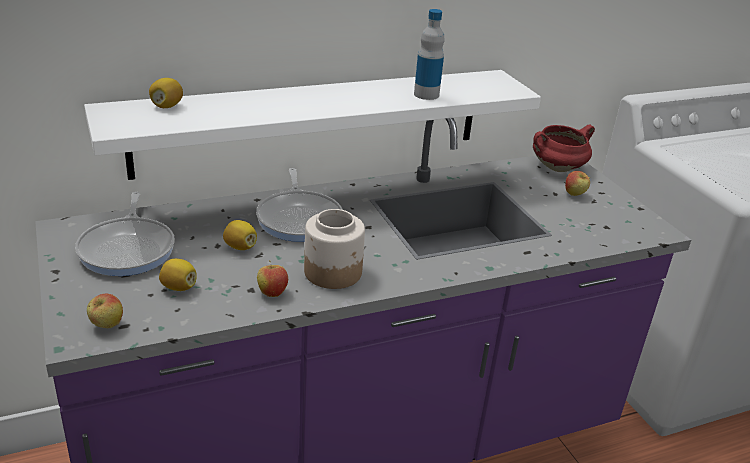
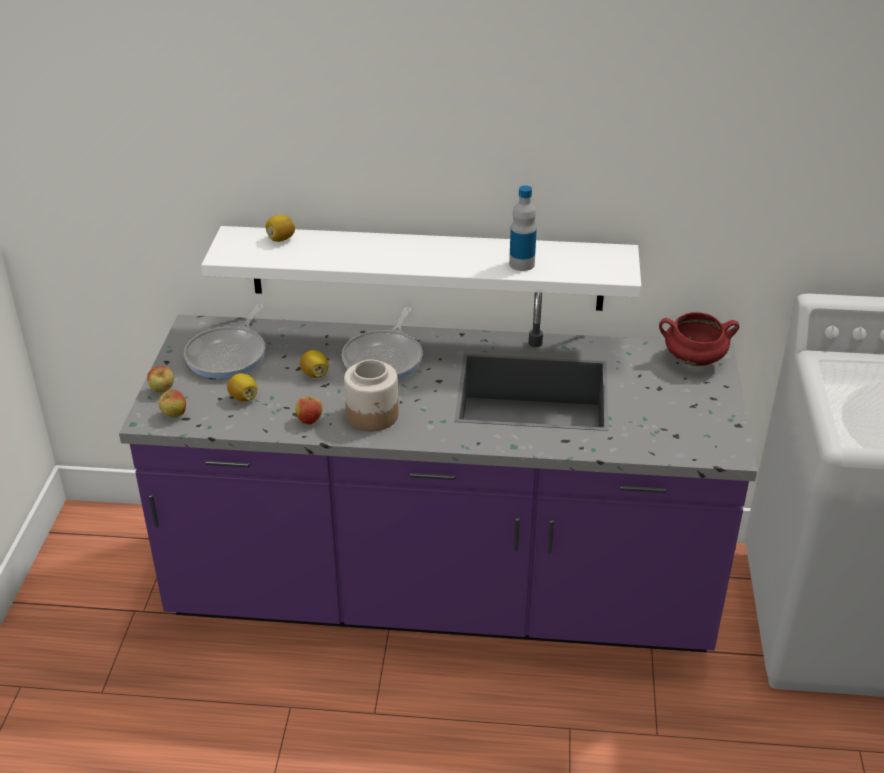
camera: 30 degrees right, 5 degrees up
(574, 194) = (680, 394): apple -> apple (162, 391)

